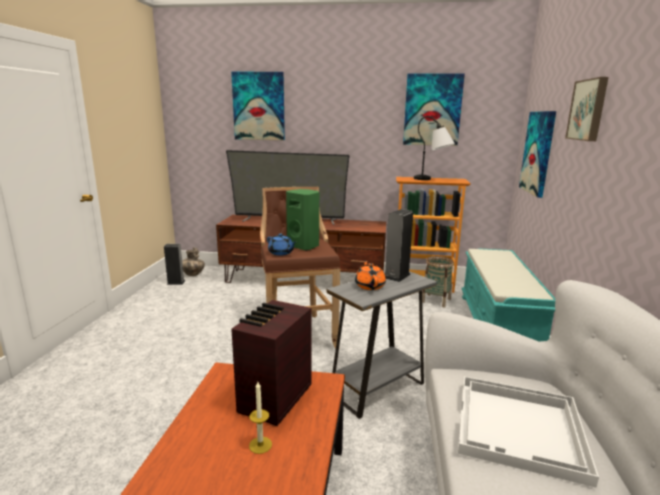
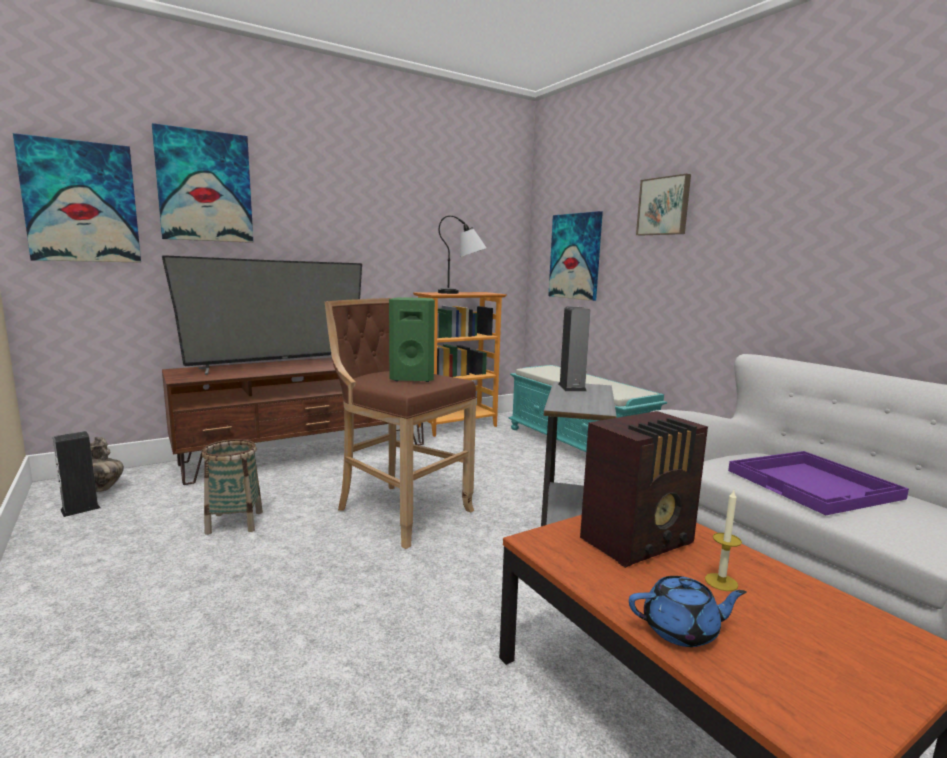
camera: 40 degrees left, 5 degrees down
(273, 399) = (640, 541): radio -> radio turned 105 degrees counterclockwise
(281, 253) = (406, 388): blue teapot -> blue teapot (682, 630)
(370, 286) = (574, 399): orange teapot -> none
(432, 110) = (446, 209): picture -> picture (81, 202)
(436, 300) = (492, 437): basket -> basket (235, 522)
(520, 429) = (814, 484): white tray -> purple tray

